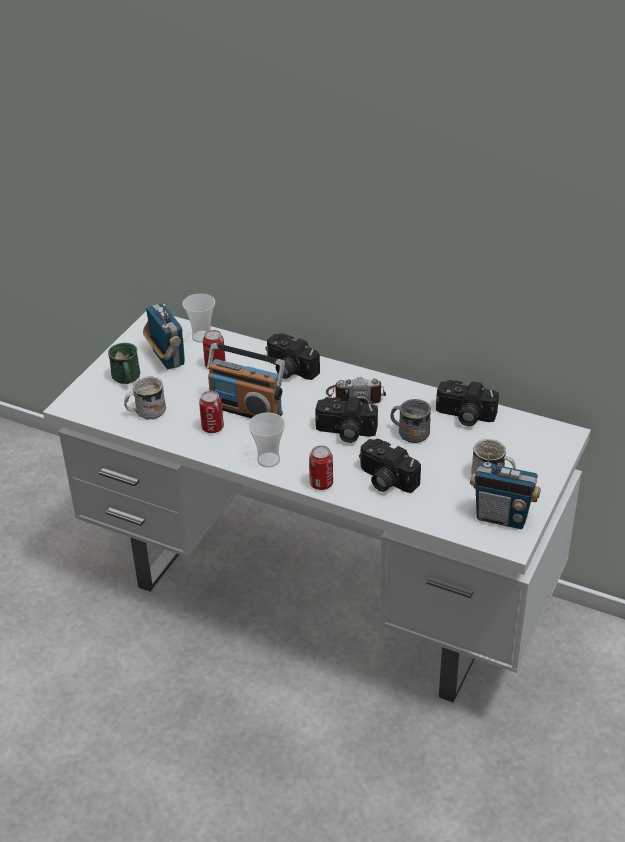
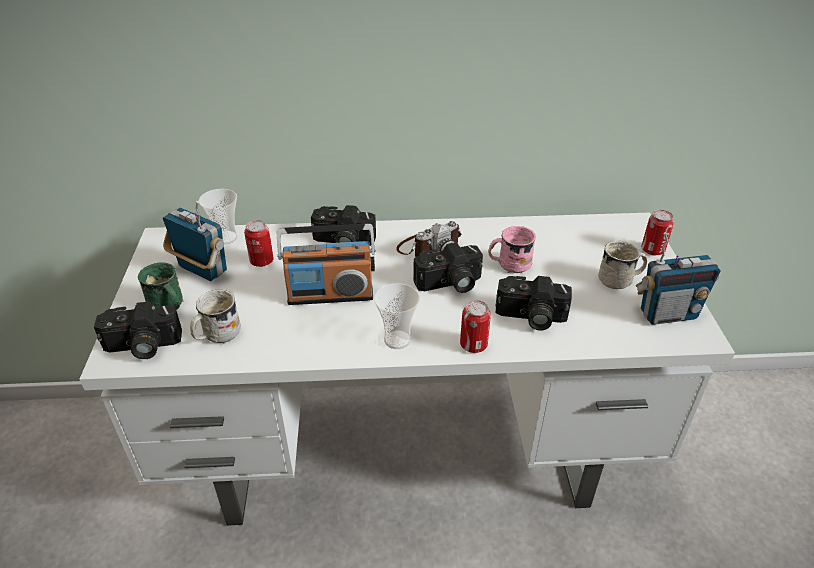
camera: 30 degrees left, 0 degrees up
(212, 427) = (308, 326): can -> can (652, 250)
(409, 432) = (509, 264): grey mug -> pink mug
(464, 416) = (541, 233): camera -> camera (142, 346)

